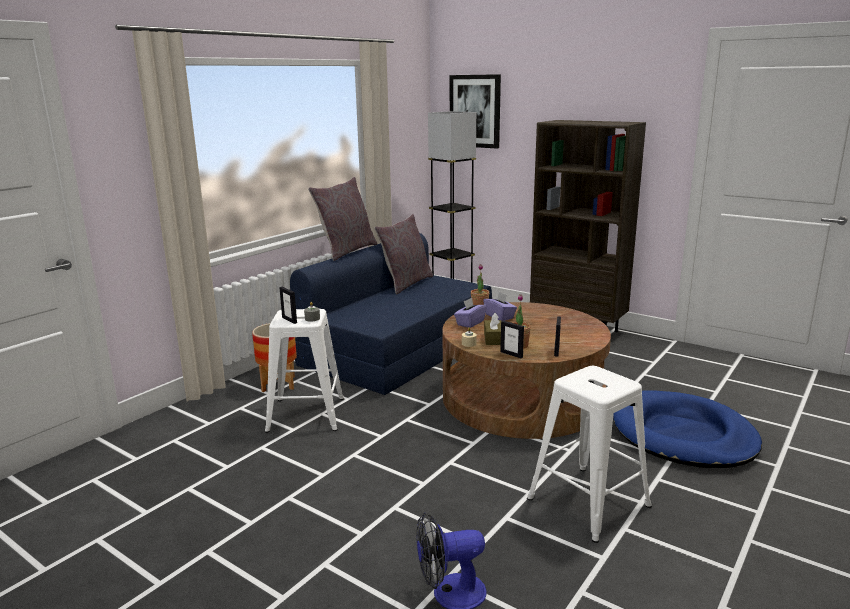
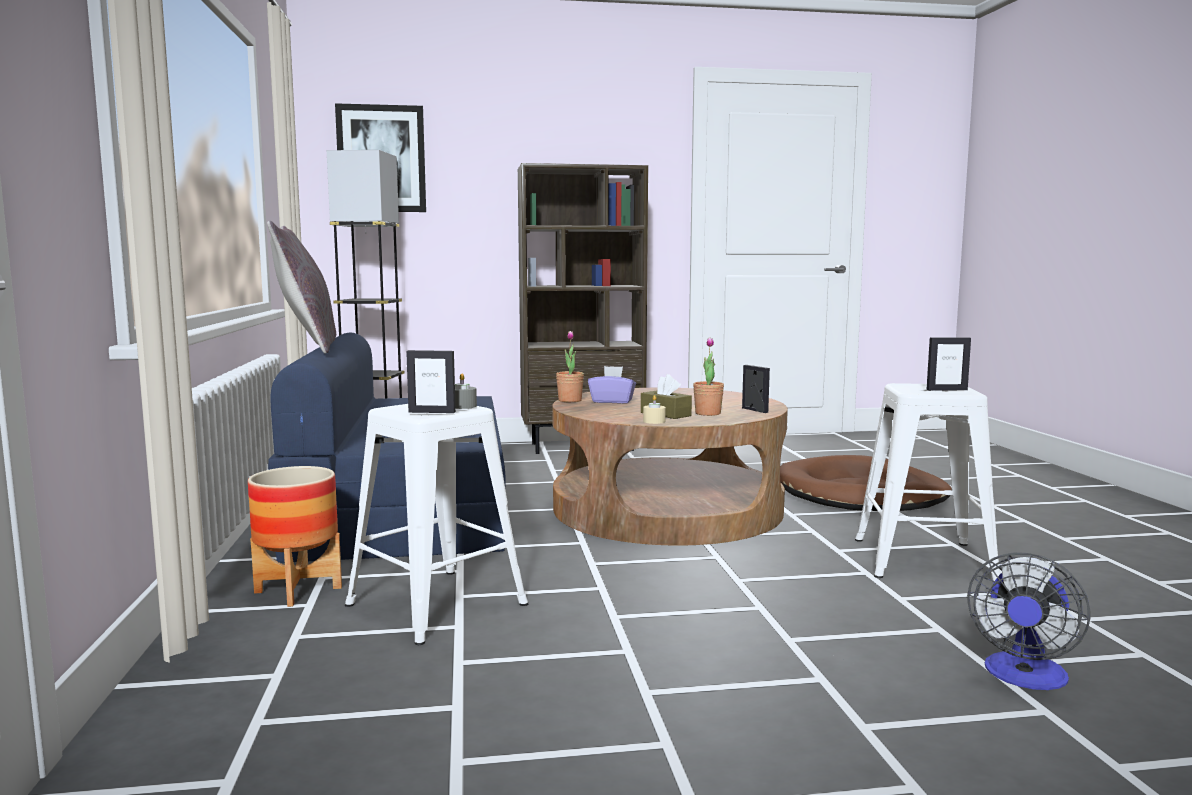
camera: 45 degrees left, 10 degrees down
(405, 283) = (369, 408): grey pillow -> none
(470, 323) = (598, 410): purple tissue box -> none
(511, 354) = (724, 419): picture frame -> picture frame (946, 390)
(683, 435) = (861, 493): blue dog bed -> brown dog bed

